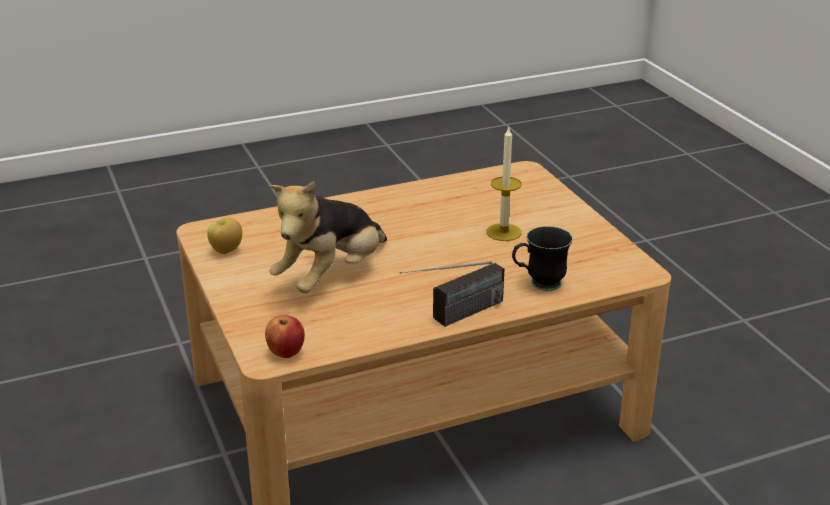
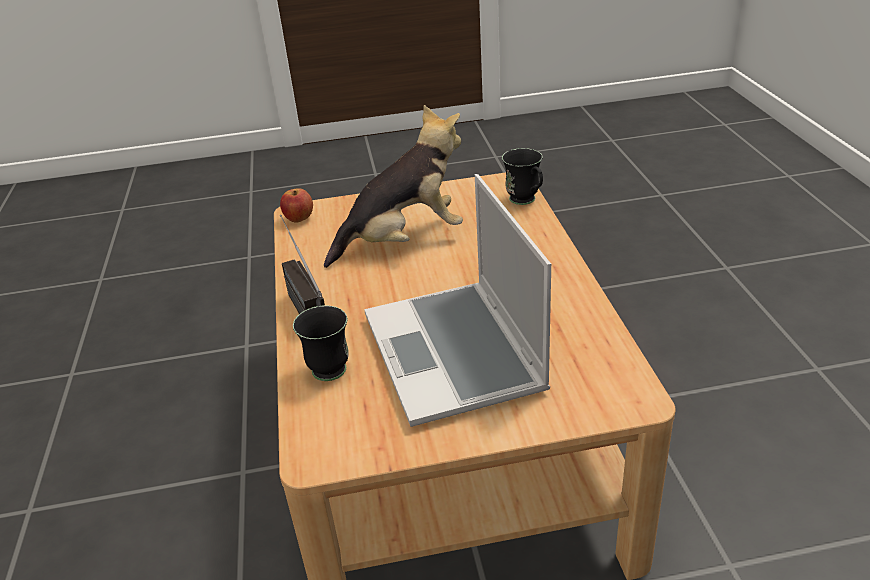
camera: 105 degrees right, 5 degrees up
(226, 251) = (470, 192): apple -> none
(250, 220) = (526, 202): none -> black mug
(331, 276) = (404, 240): plush toy -> plush toy turned 105 degrees clockwise
(503, 232) = (456, 354): candle -> laptop

